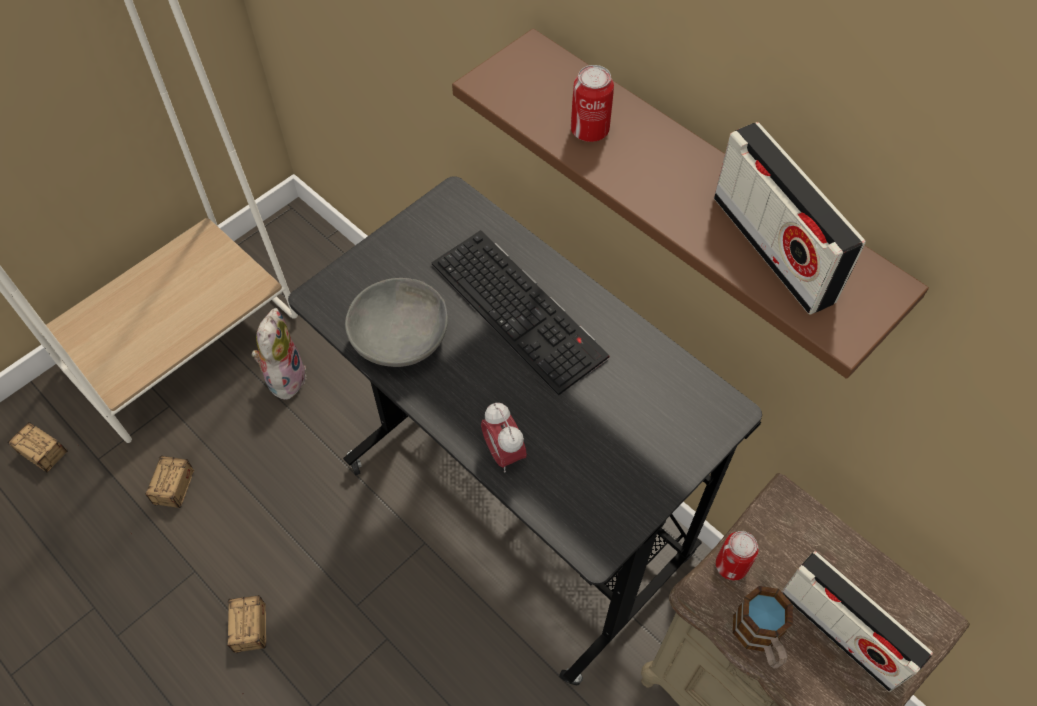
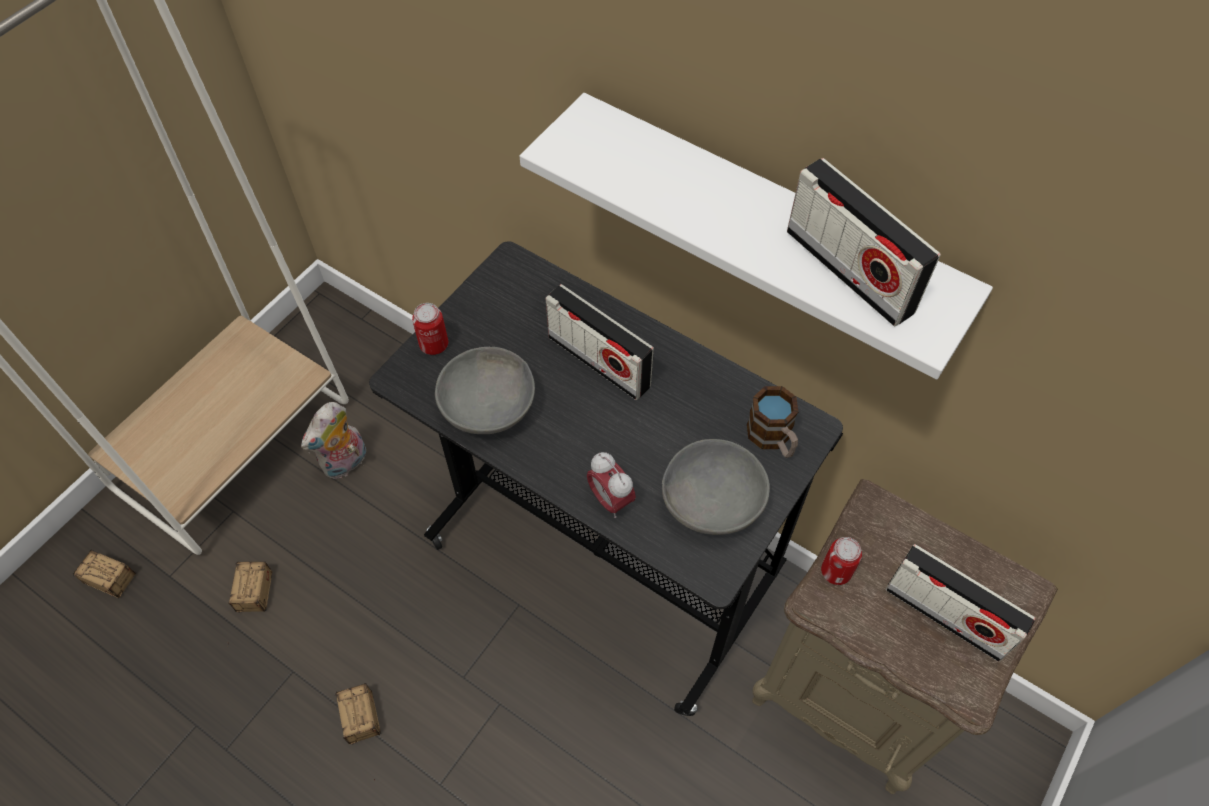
camera: 10 degrees left, 0 degrees up
(284, 376) = (346, 463): plush toy -> plush toy turned 135 degrees counterclockwise
(521, 310) = (599, 361): keyboard -> radio
(589, 130) = (659, 183): can -> can (434, 344)
(608, 470) = (712, 500): none -> grey bowl
(701, 192) = (765, 227): brown shelf -> white shelf
(760, 638) = (874, 633): mug -> mug (773, 439)

